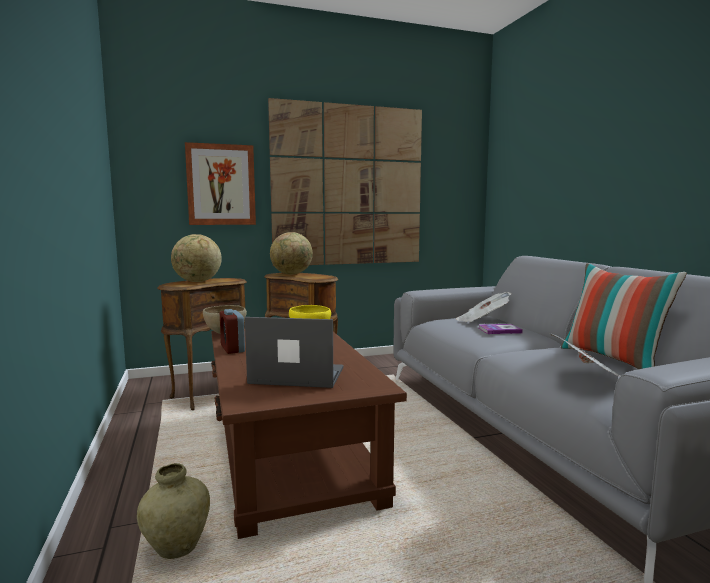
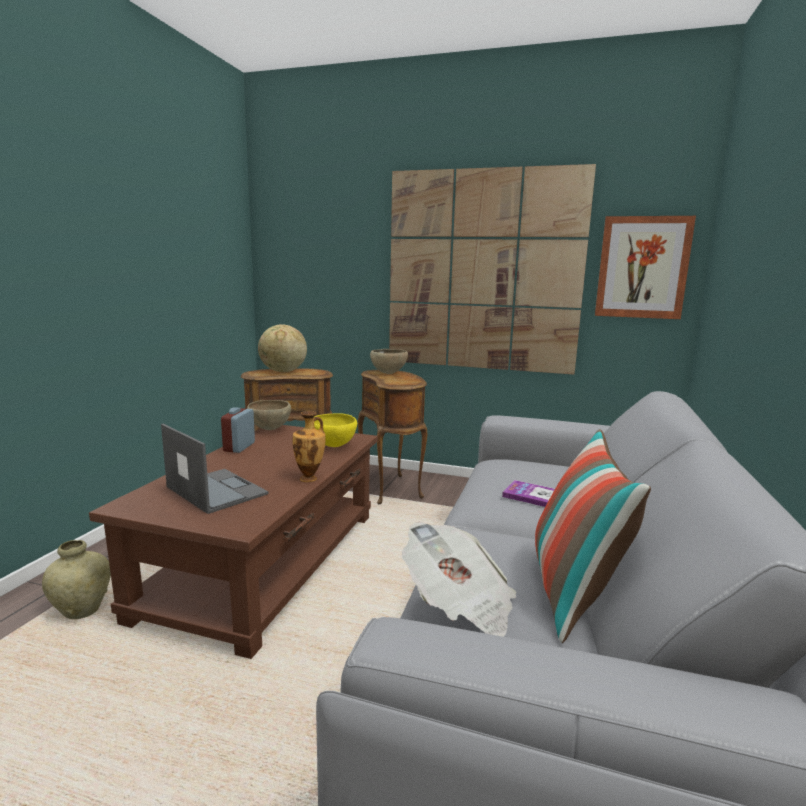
camera: 35 degrees right, 5 degrees up
(221, 185) = (342, 270): picture -> picture (642, 267)
(292, 274) = (389, 373): globe -> brown bowl
(347, 353) = (309, 479): none -> vase
(482, 321) = (548, 476): newspaper -> none

